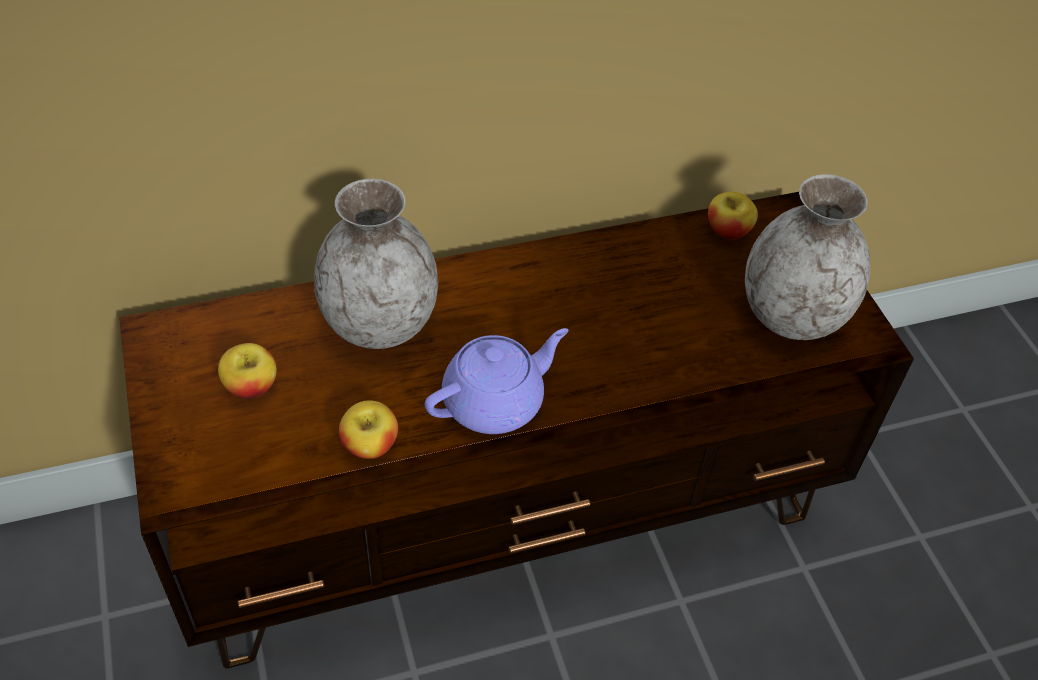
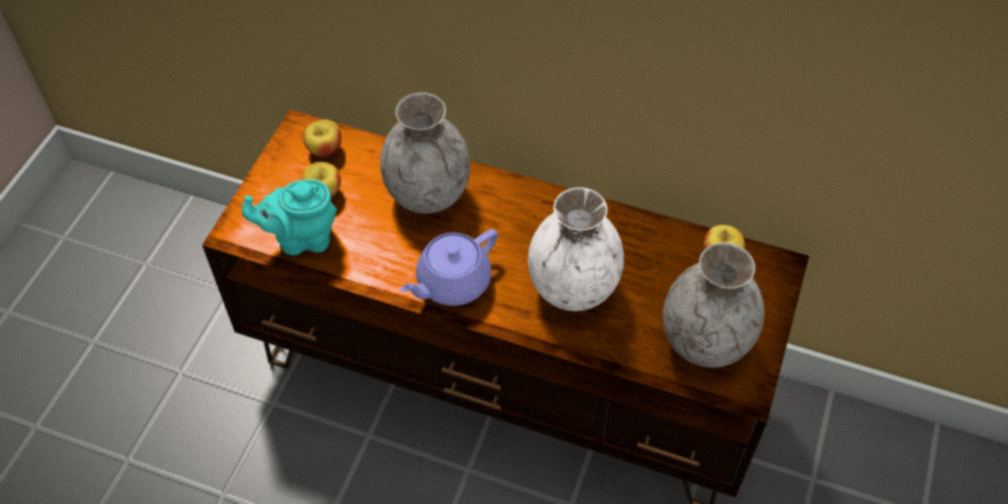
camera: 40 degrees right, 5 degrees up
(271, 453) = (301, 238): none -> turquoise teapot
(370, 445) = (357, 266): apple -> apple (324, 149)
(495, 402) = (452, 283): purple teapot -> purple teapot turned 135 degrees clockwise
(624, 336) = (573, 288): none -> white vase

